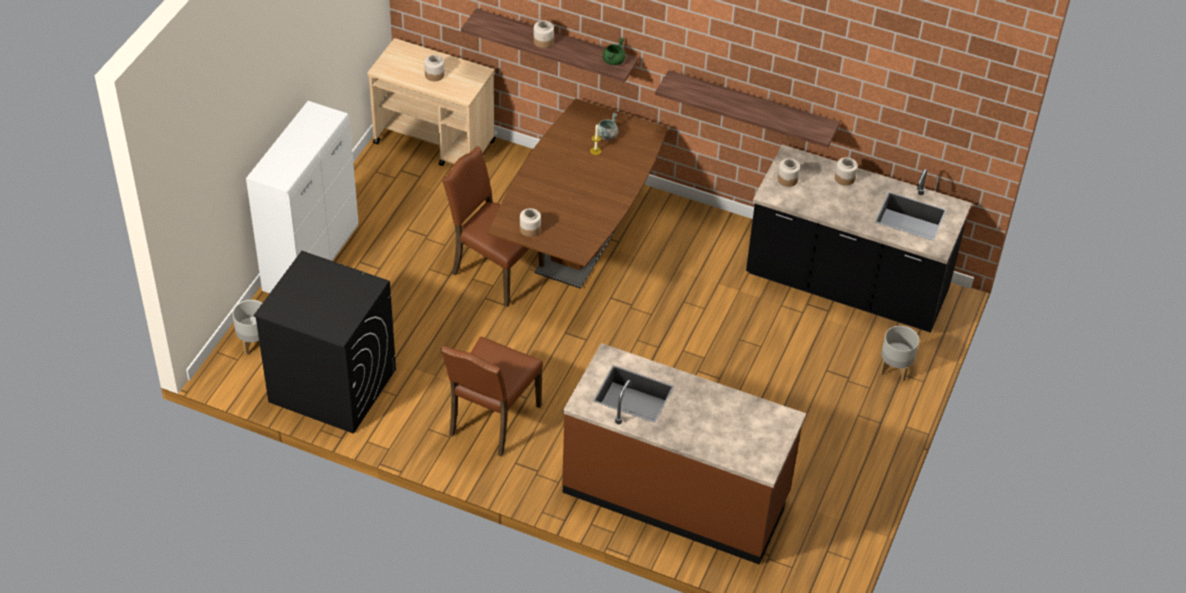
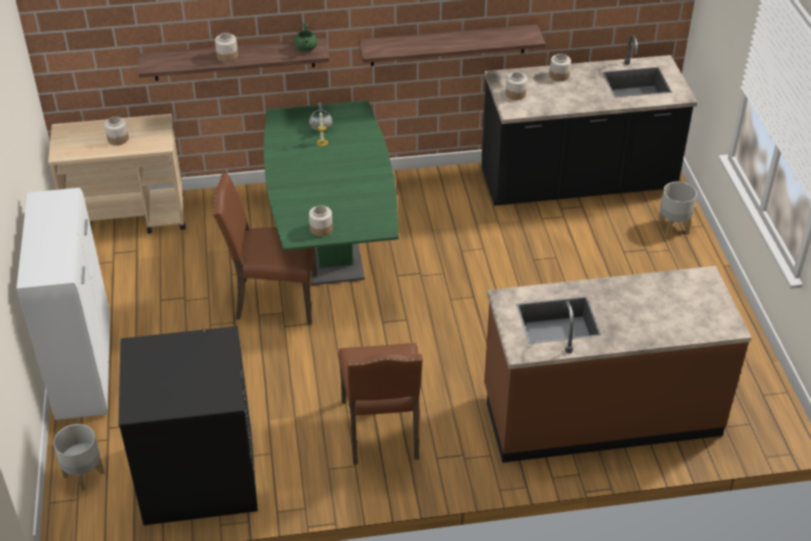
camera: 30 degrees left, 5 degrees down
(578, 247) = (332, 247): brown dining table -> green dining table

